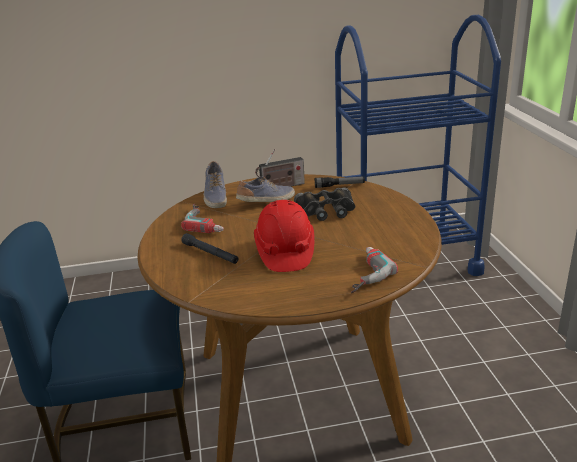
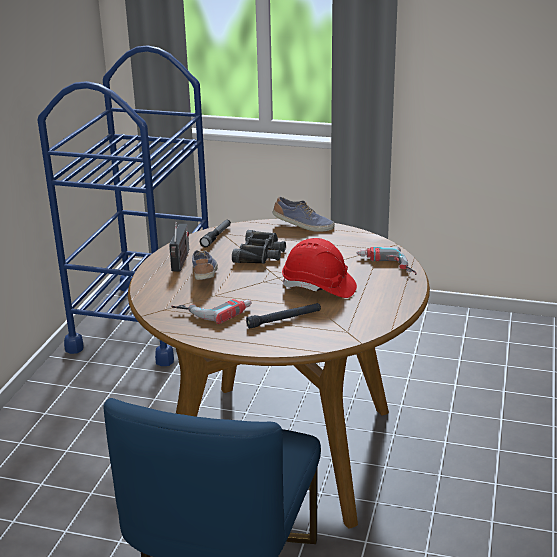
camera: 65 degrees left, 0 degrees up
(215, 196) = (155, 296): shoe -> shoe (303, 226)

